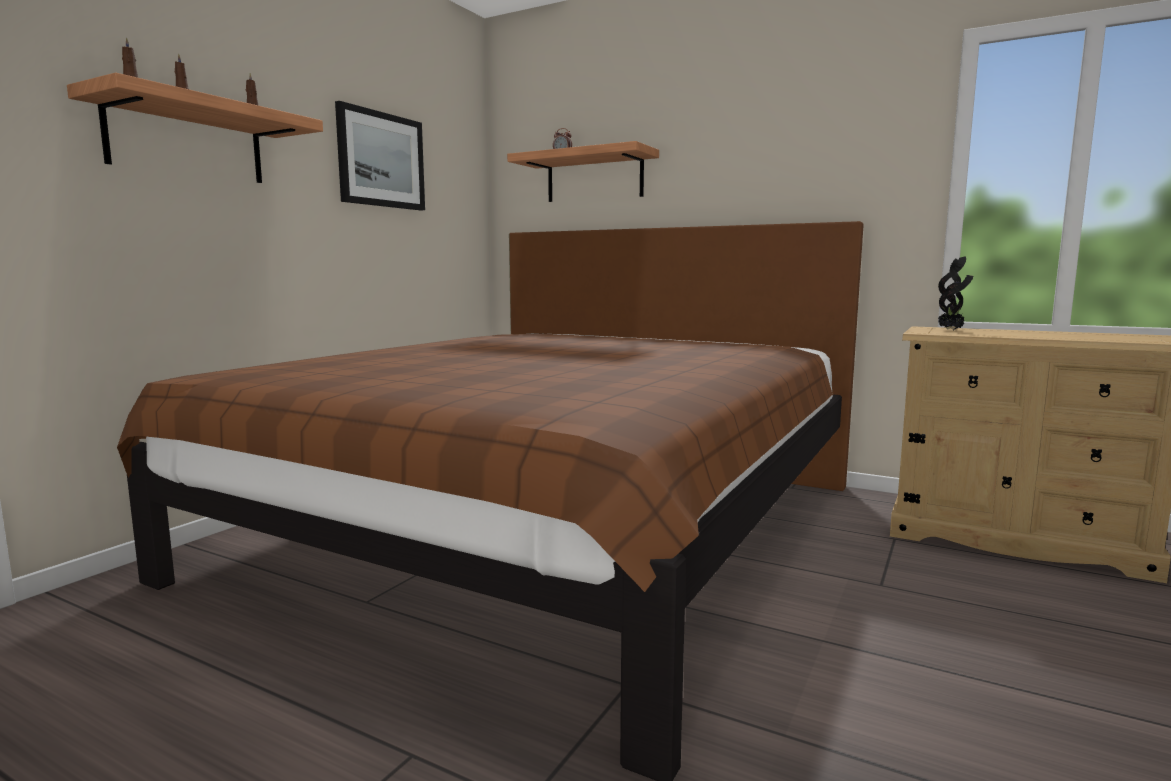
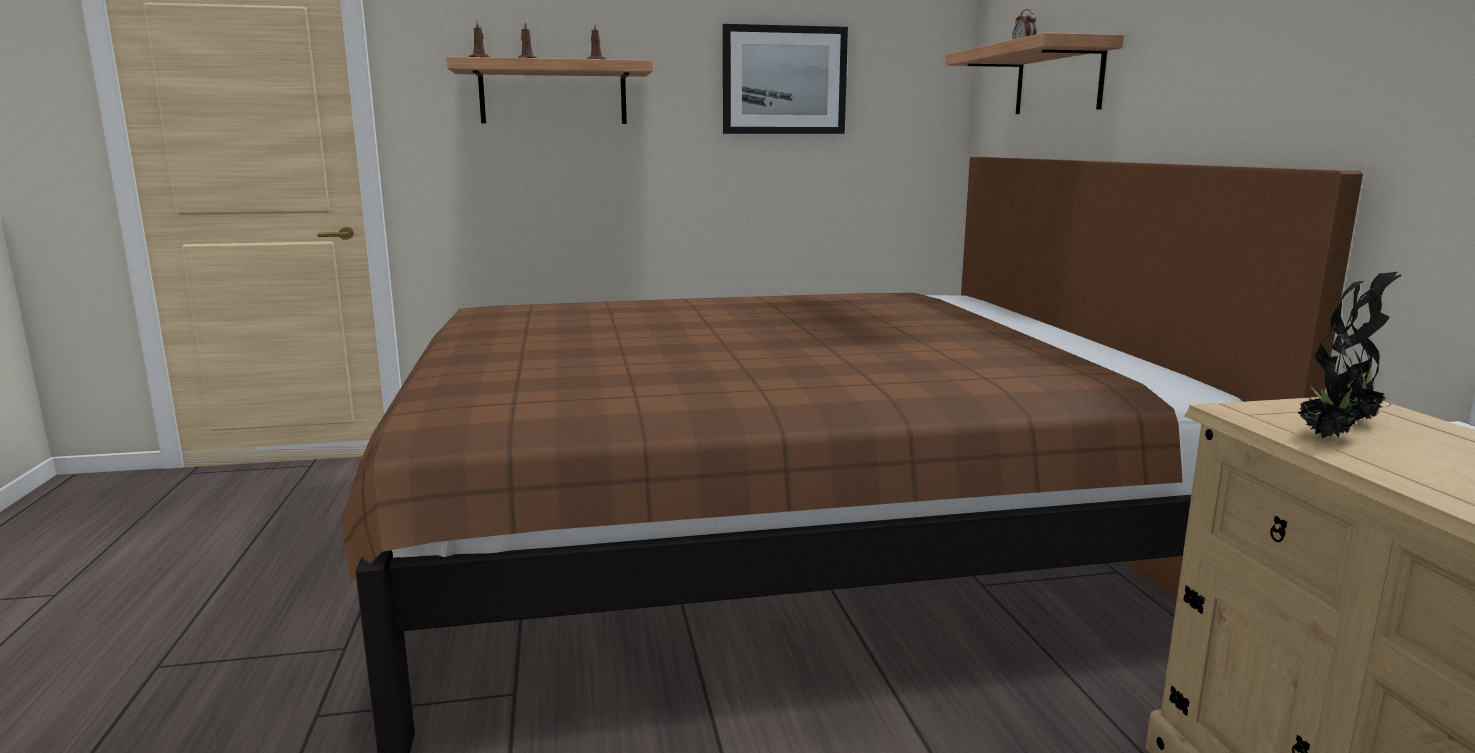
camera: 50 degrees right, 5 degrees up
(974, 334) = (1325, 437): none -> potted plant

